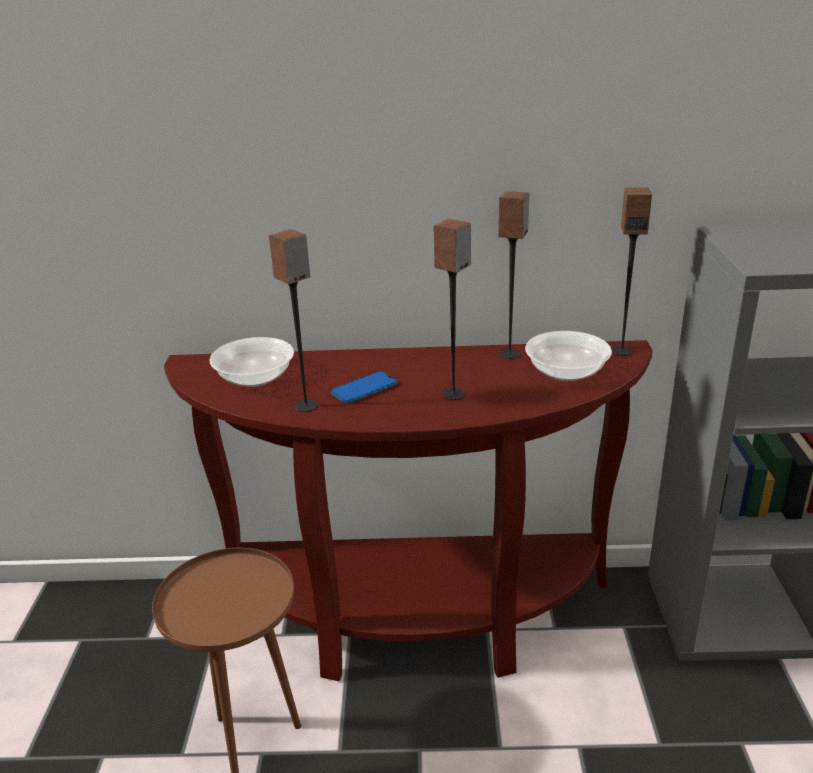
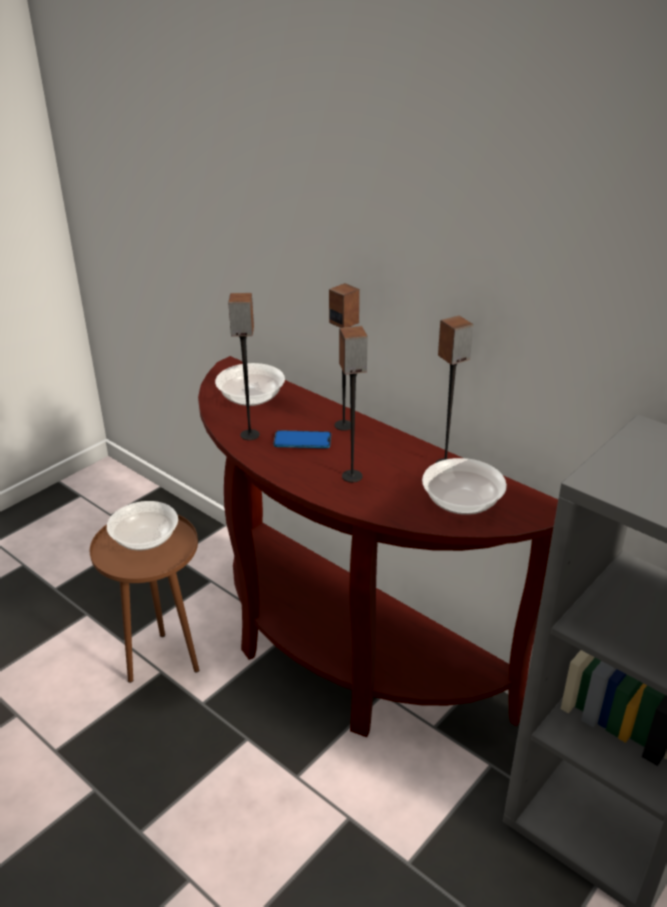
camera: 40 degrees right, 5 degrees up
(217, 591) = (145, 539): none -> bowl
(621, 351) = (540, 508): speaker -> speaker (344, 425)

